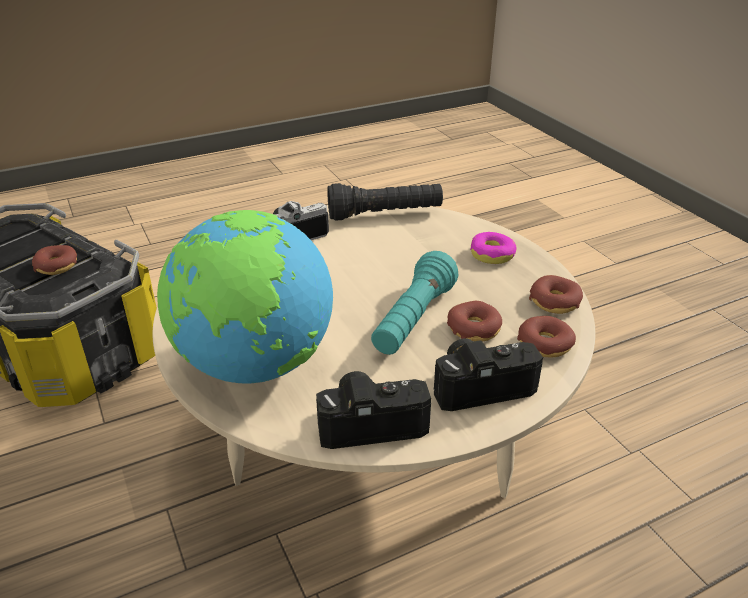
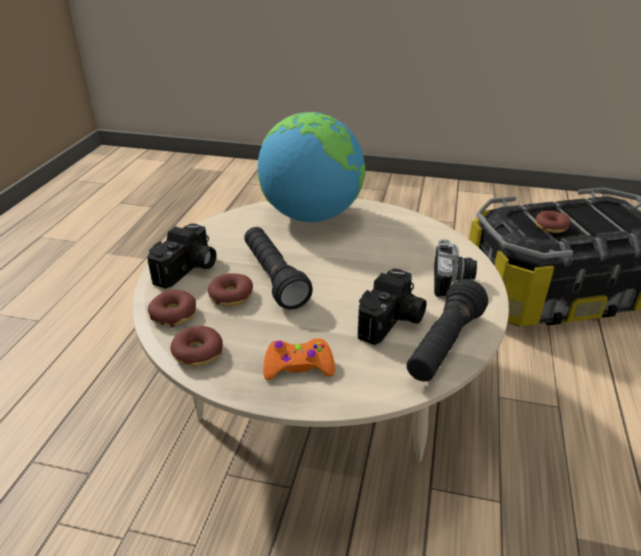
camera: 130 degrees right, 0 degrees up
(371, 421) = (222, 228): camera -> camera (392, 322)
(413, 320) = (274, 278): turquoise flashlight -> black flashlight
(492, 255) = (298, 366): donut -> orange game controller

